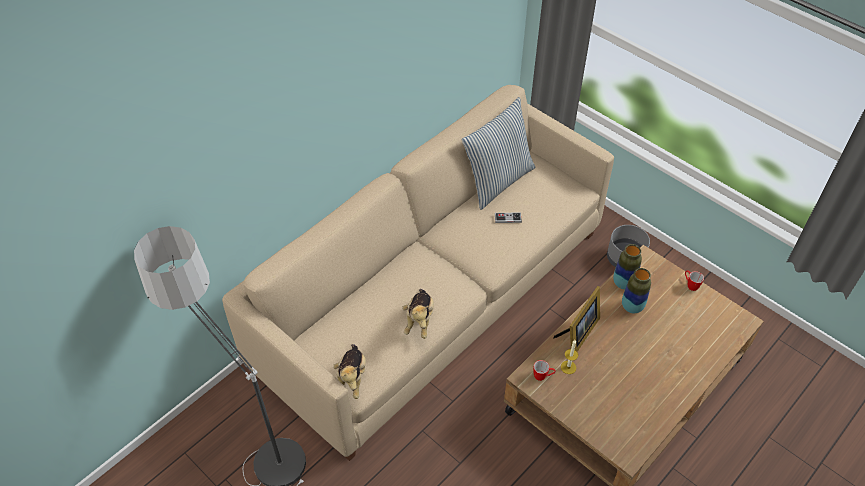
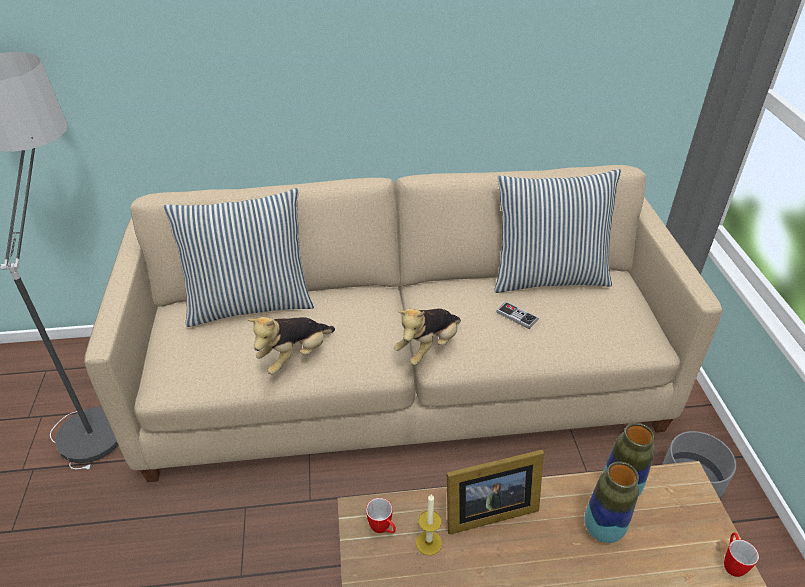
camera: 40 degrees right, 10 degrees down
(349, 307) = (250, 303): none -> pillow
(351, 378) = (165, 369): plush toy -> plush toy (428, 348)

